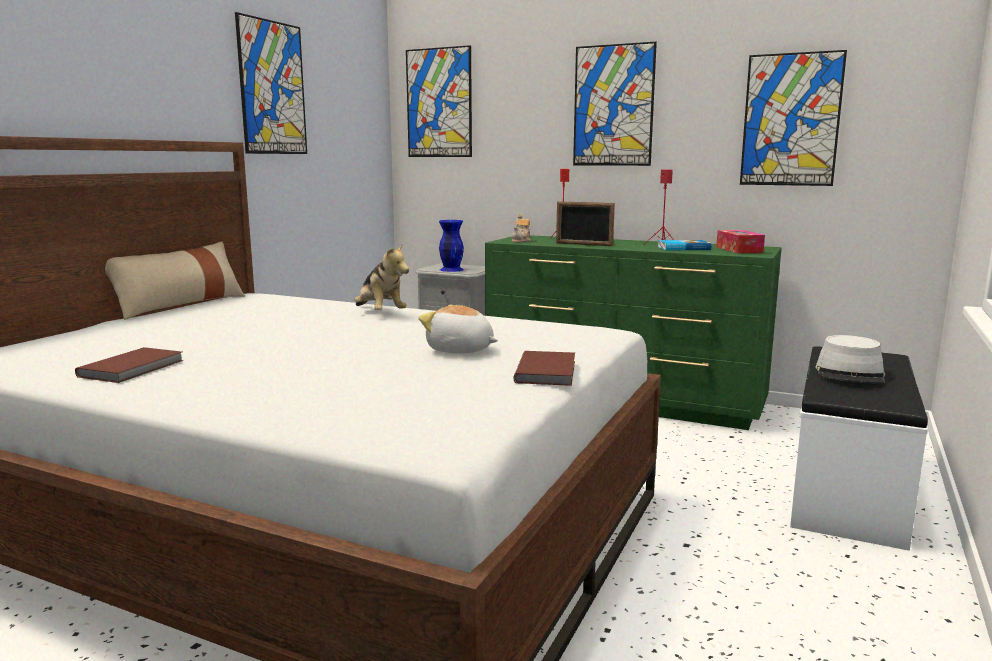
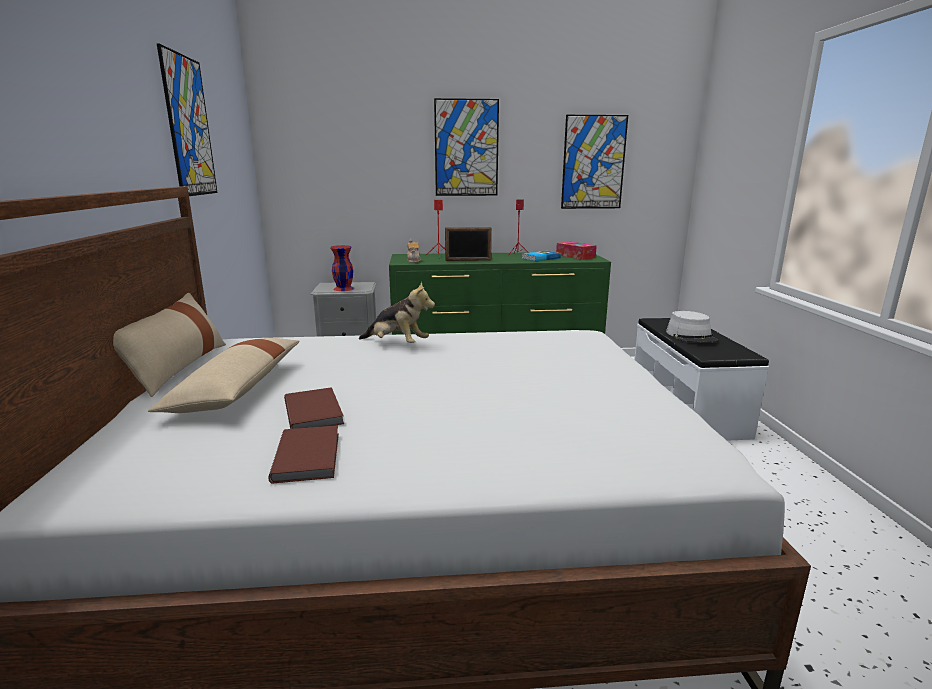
camera: 30 degrees left, 5 degrees up
(184, 324) = (237, 389): none -> beige pillow
(439, 103) = (306, 140): picture -> none
(451, 269) = (343, 289): blue vase -> red vase
(460, 350) = (539, 370): plush toy -> none
(548, 371) = (635, 377): brown book -> brown book (315, 411)

